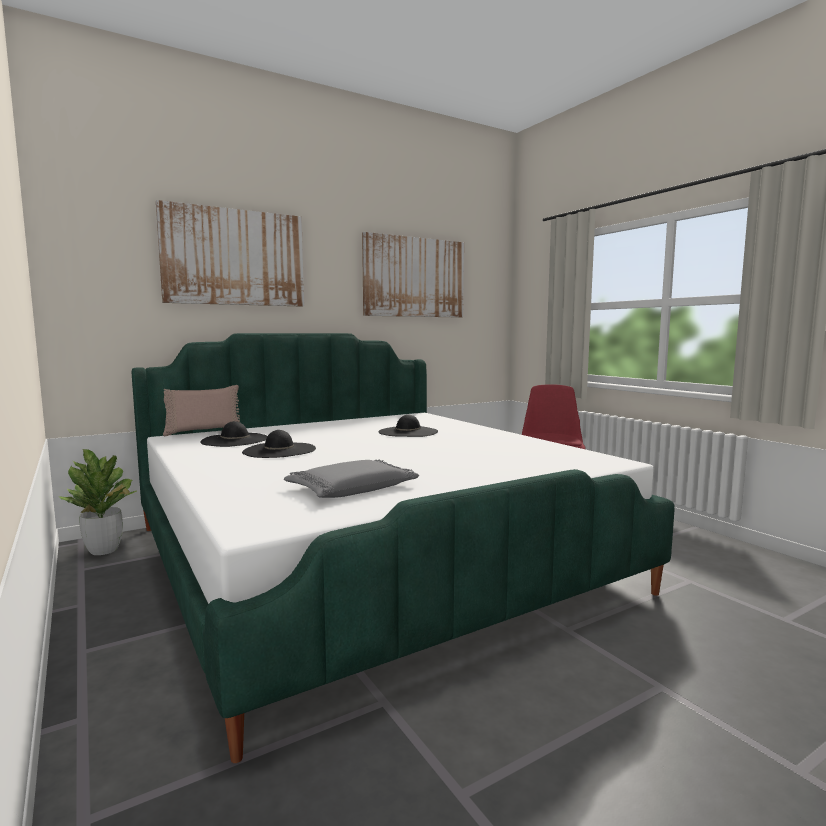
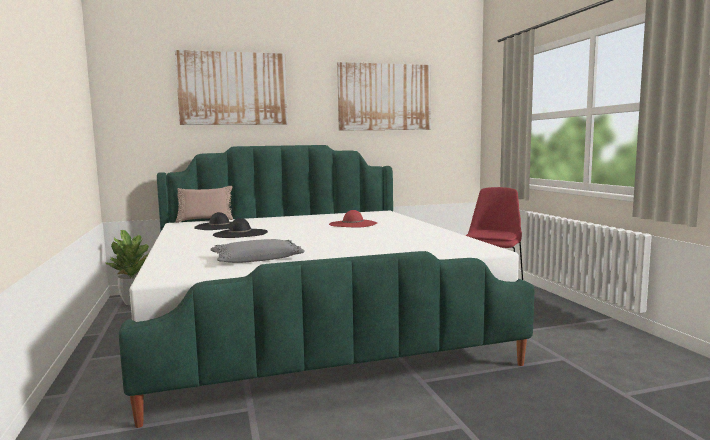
camera: 15 degrees right, 0 degrees up
(408, 432) = (353, 224): black hat -> red hat

